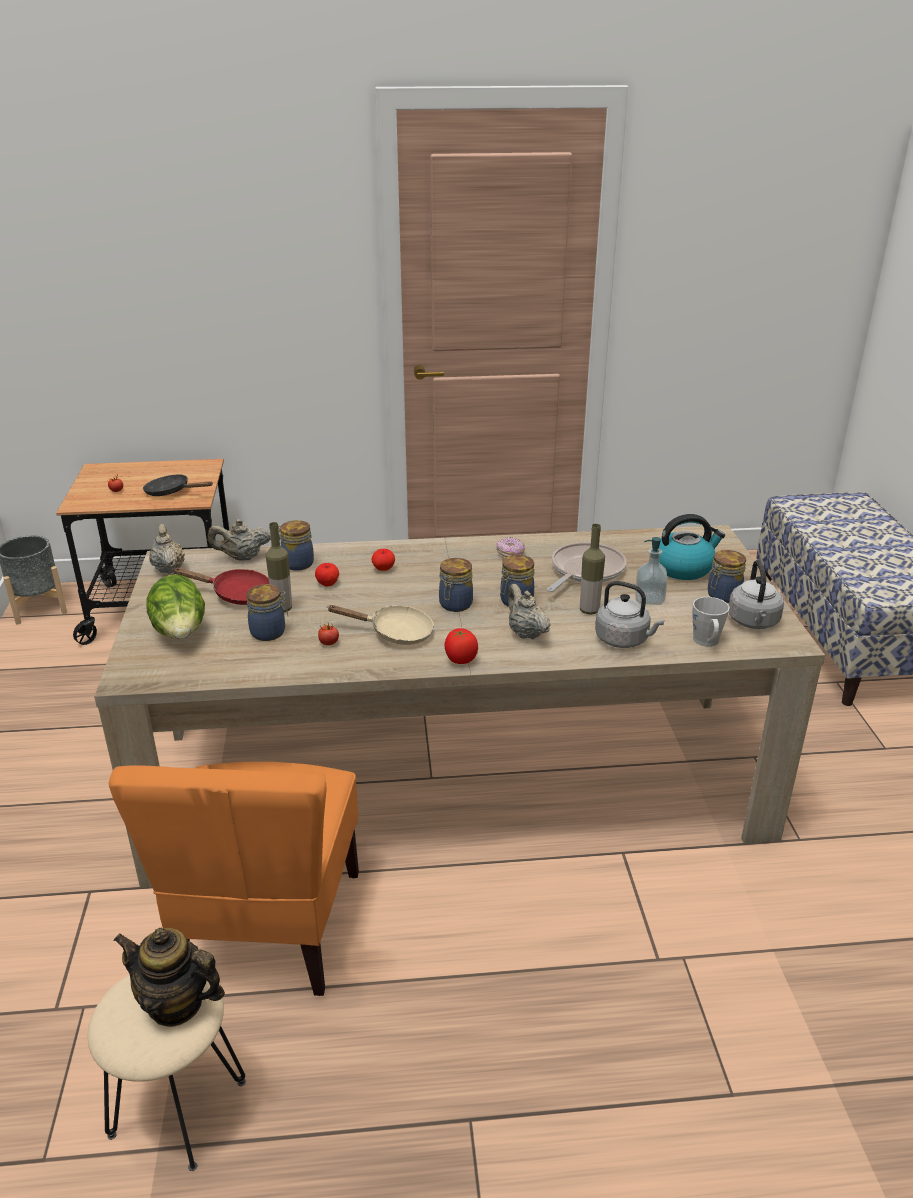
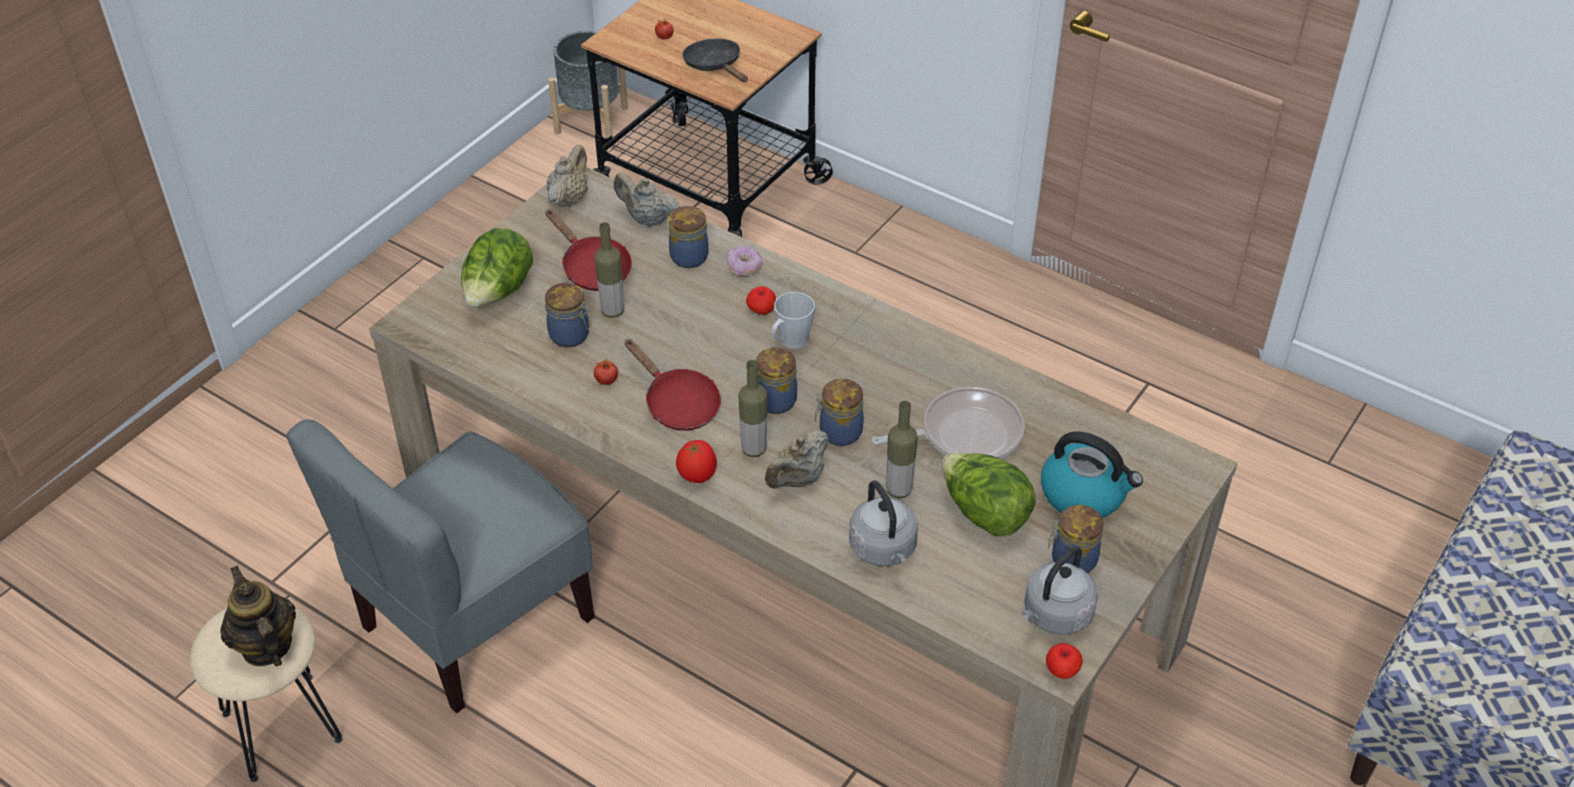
camera: 40 degrees right, 15 degrees up
(269, 929) = (474, 621): orange chair -> grey chair
(328, 584) = (687, 301): apple -> apple (1062, 671)
(395, 633) = (677, 404): beige frying pan -> red frying pan
(477, 632) = (753, 449): none -> bottle
(510, 554) = (916, 362): donut -> donut (744, 267)
(525, 633) = (798, 479): beige teapot -> beige teapot turned 150 degrees counterclockwise
(649, 599) = (984, 514): soap dispenser -> lettuce
(707, 642) = (965, 607): grey mug -> grey mug (790, 342)

